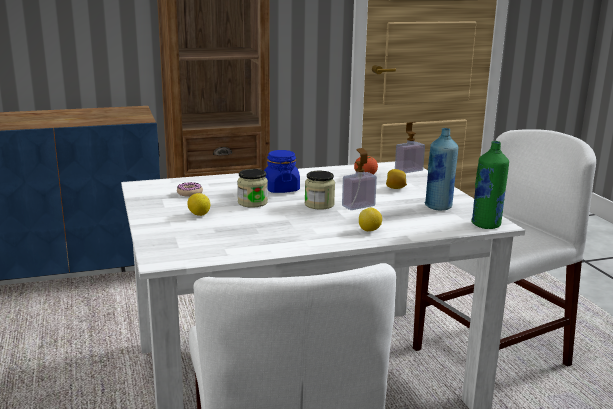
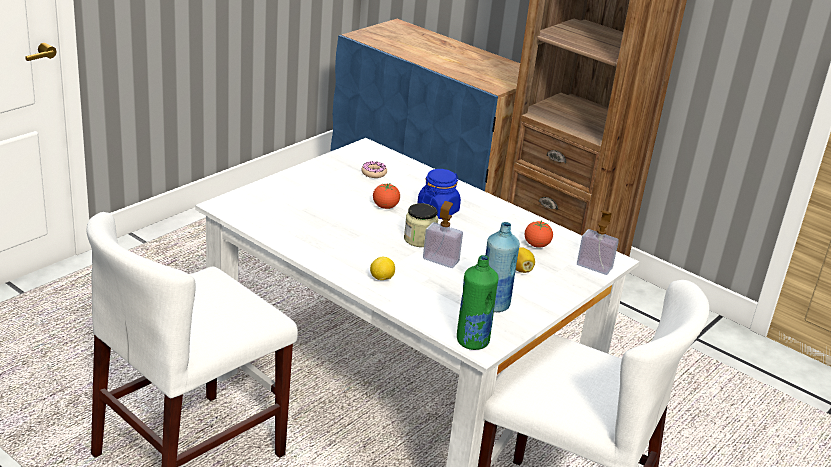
camera: 55 degrees right, 10 degrees up
(199, 214) = (329, 192): lemon -> none
(252, 202) = (385, 207): jar -> tomato

